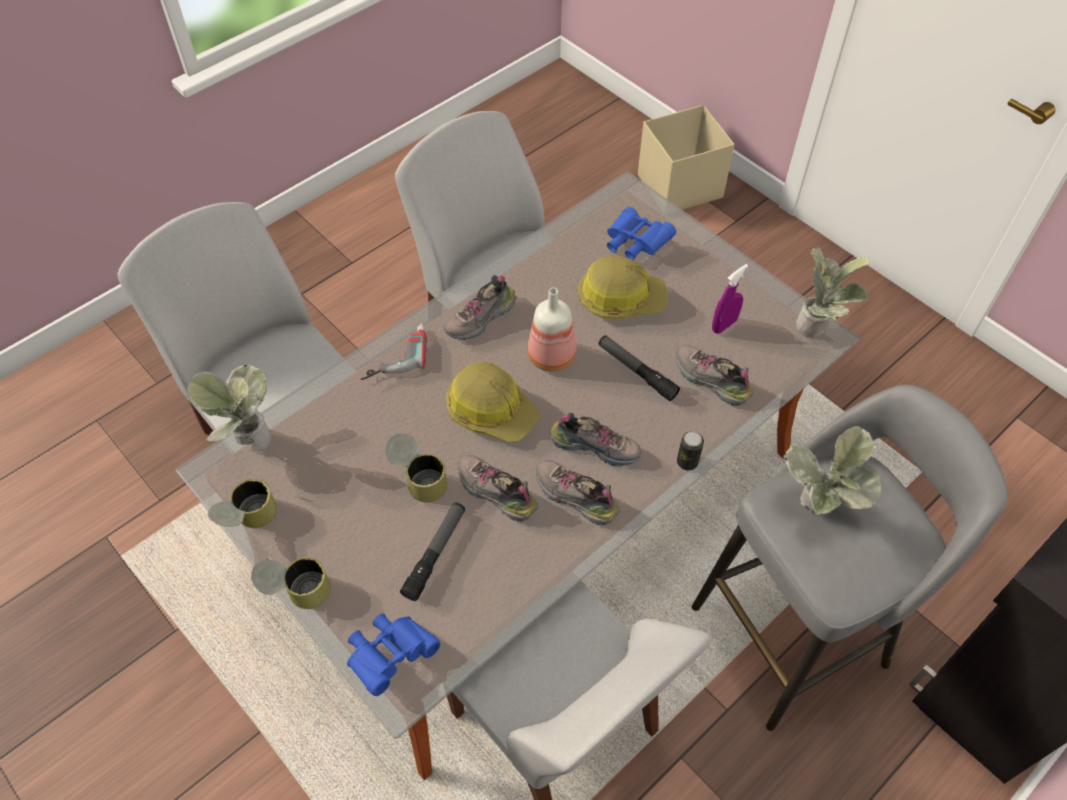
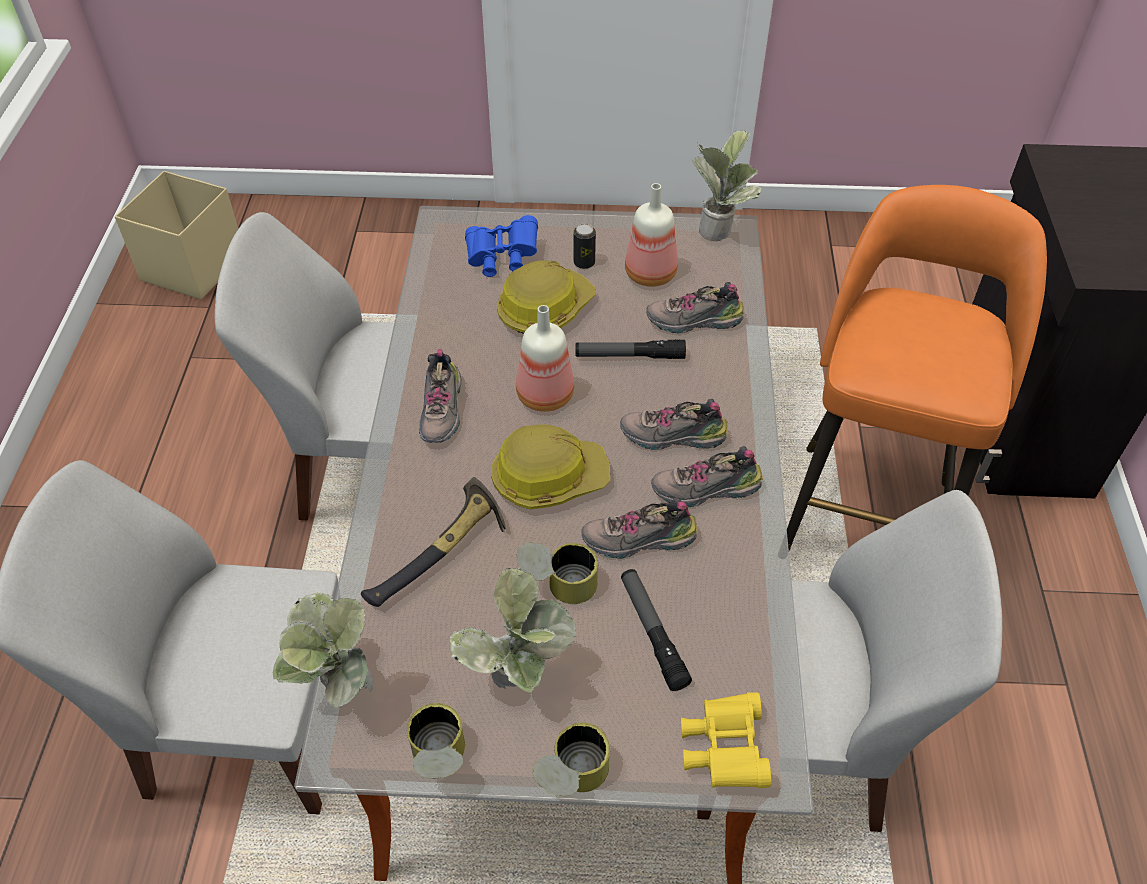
camera: 45 degrees left, 5 degrees down
(379, 407) = (442, 556): none -> hammer
(390, 655) = (723, 749): blue binoculars -> yellow binoculars
(395, 355) = (398, 499): power drill -> none
(596, 446) = (672, 437): shoe -> shoe turned 150 degrees counterclockwise
(678, 187) = (392, 237): beige storage box -> beige storage box (192, 268)
(687, 462) = (753, 394): can -> can (584, 262)
(724, 325) = (651, 273): purple spray bottle -> bottle
(795, 633) = (868, 514): grey stool -> orange stool
(816, 511) = (896, 351): potted plant -> potted plant (519, 682)

